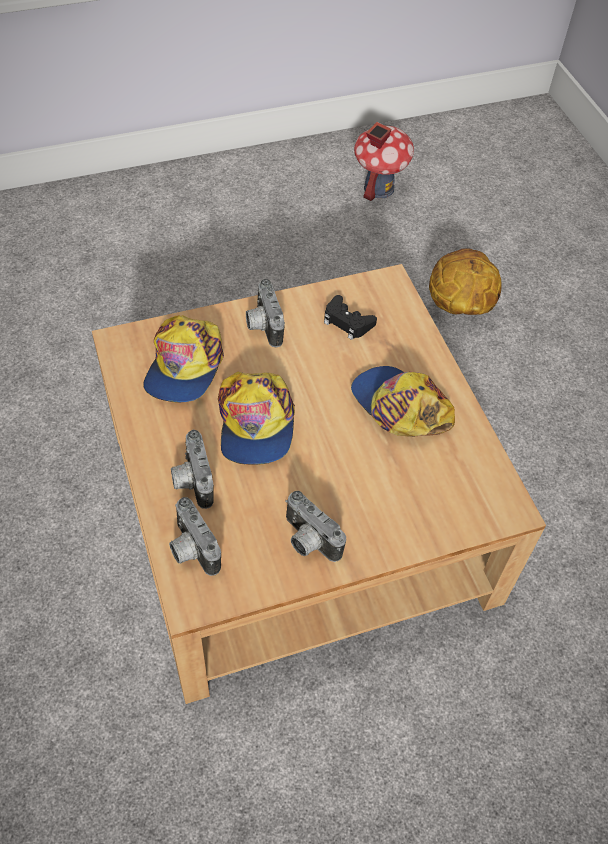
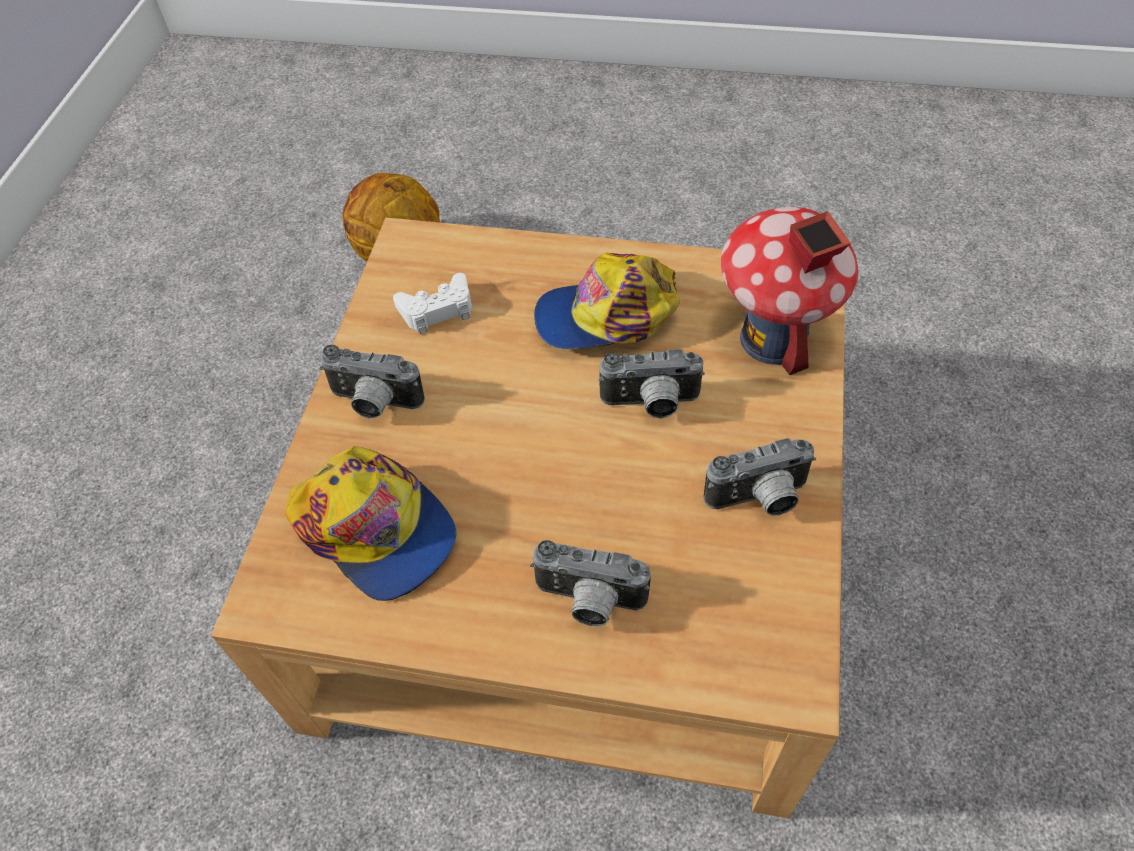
camera: 55 degrees left, 0 degrees up
(190, 549) = (707, 650): camera -> camera (651, 405)
(255, 423) = (536, 481): cap -> none
(347, 322) = (437, 310): black game controller -> white game controller
(378, 188) = (157, 241): toy house -> toy house (773, 339)

